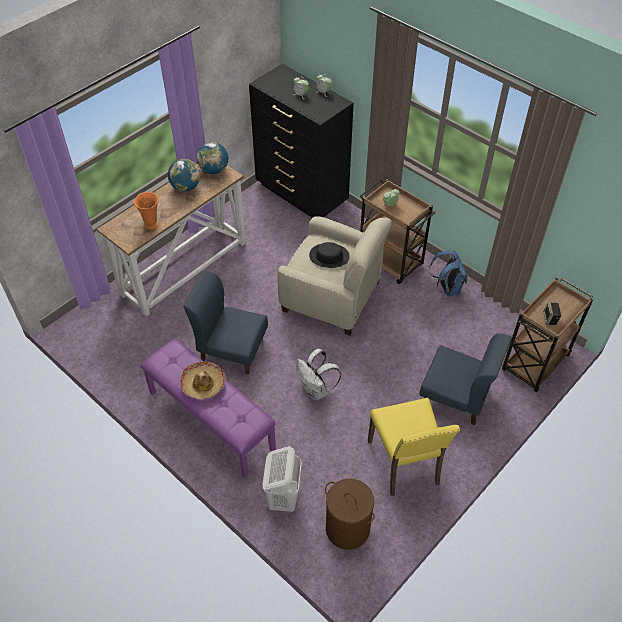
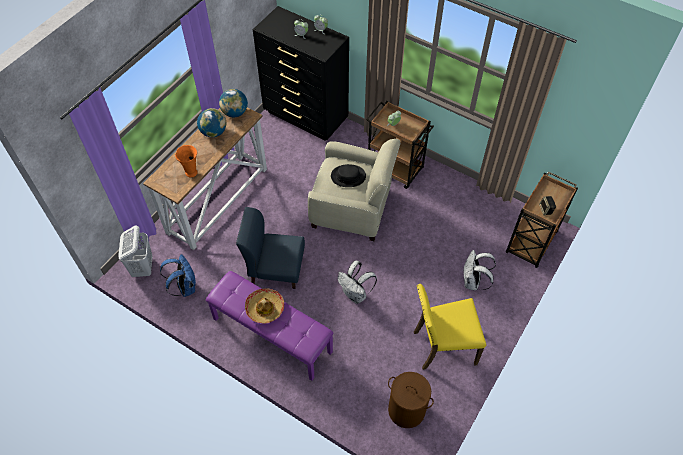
camera: 10 degrees left, 5 degrees up
(283, 497) = (348, 392): white laundry basket -> white laundry basket (143, 267)
(405, 463) = (442, 346): yellow chair -> yellow chair turned 105 degrees clockwise
(447, 288) = (447, 187): blue backpack -> blue backpack (185, 287)
(456, 397) = (473, 282): blue chair -> white backpack

